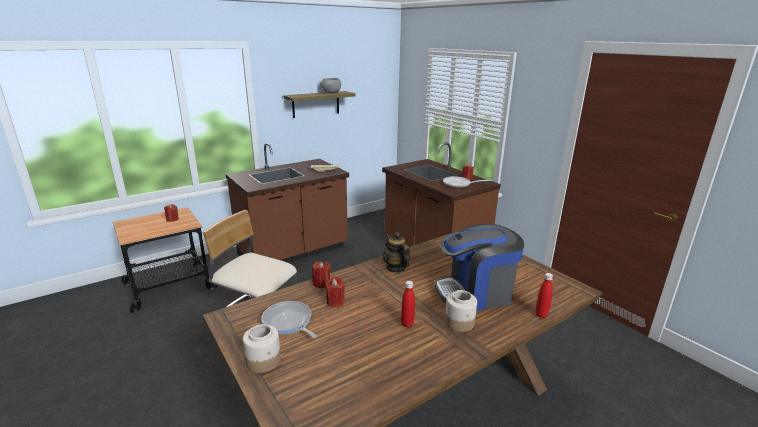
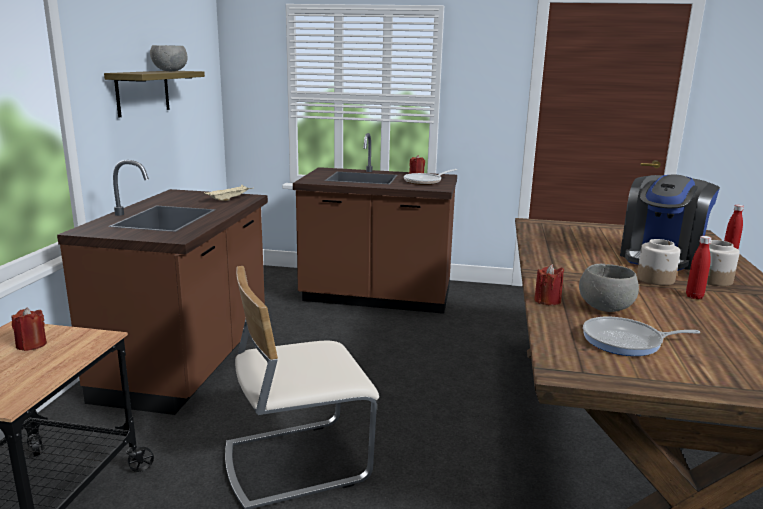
camera: 45 degrees left, 5 degrees down
(264, 361) = (709, 378): jar -> jar (655, 279)
(335, 302) = (604, 308): red candle -> grey bowl
(395, 268) = (561, 264): teapot -> none

